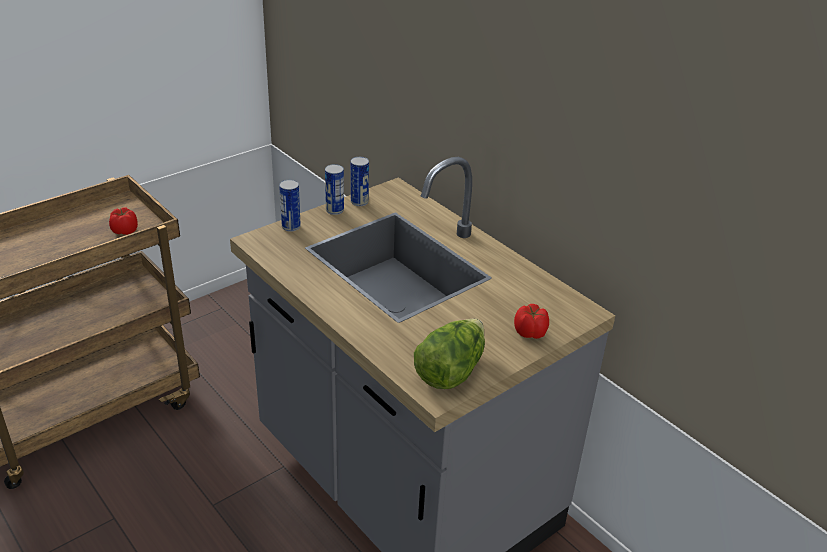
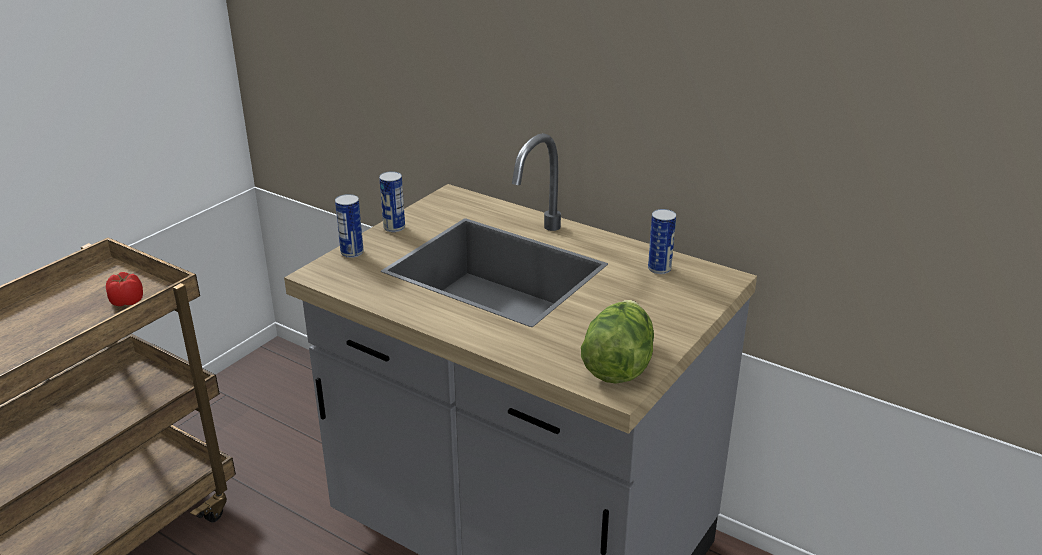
camera: 15 degrees left, 5 degrees down
(359, 202) = (418, 214): can -> can (659, 269)
(530, 333) = (681, 309): tomato -> none

